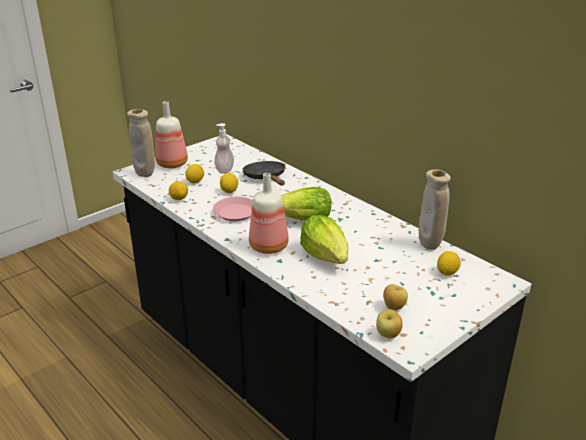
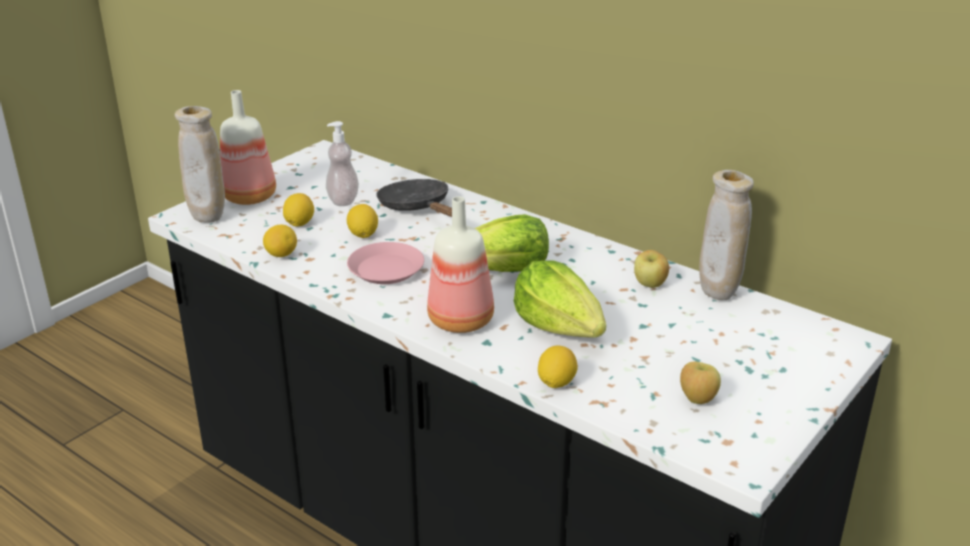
camera: 10 degrees left, 0 degrees up
(388, 335) = (704, 445): apple -> apple (650, 285)
(447, 272) = (760, 334): lemon -> lemon (556, 382)

